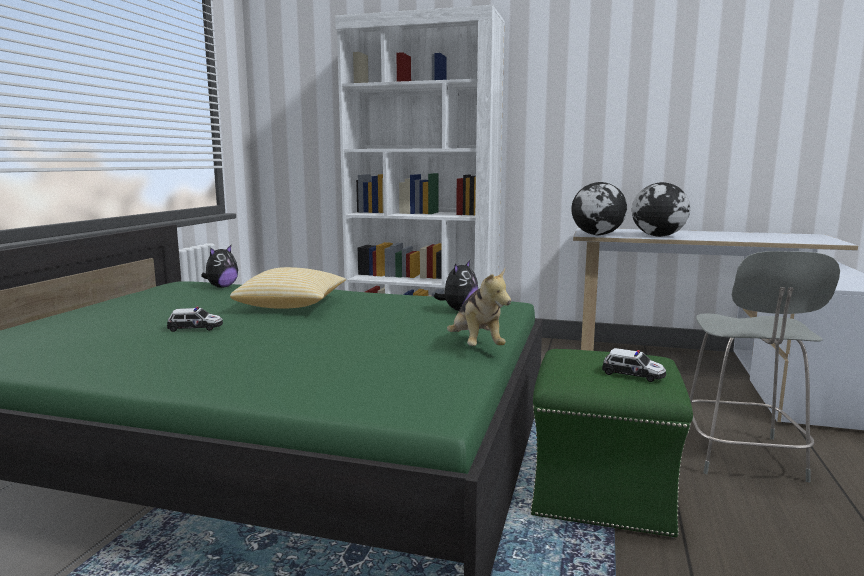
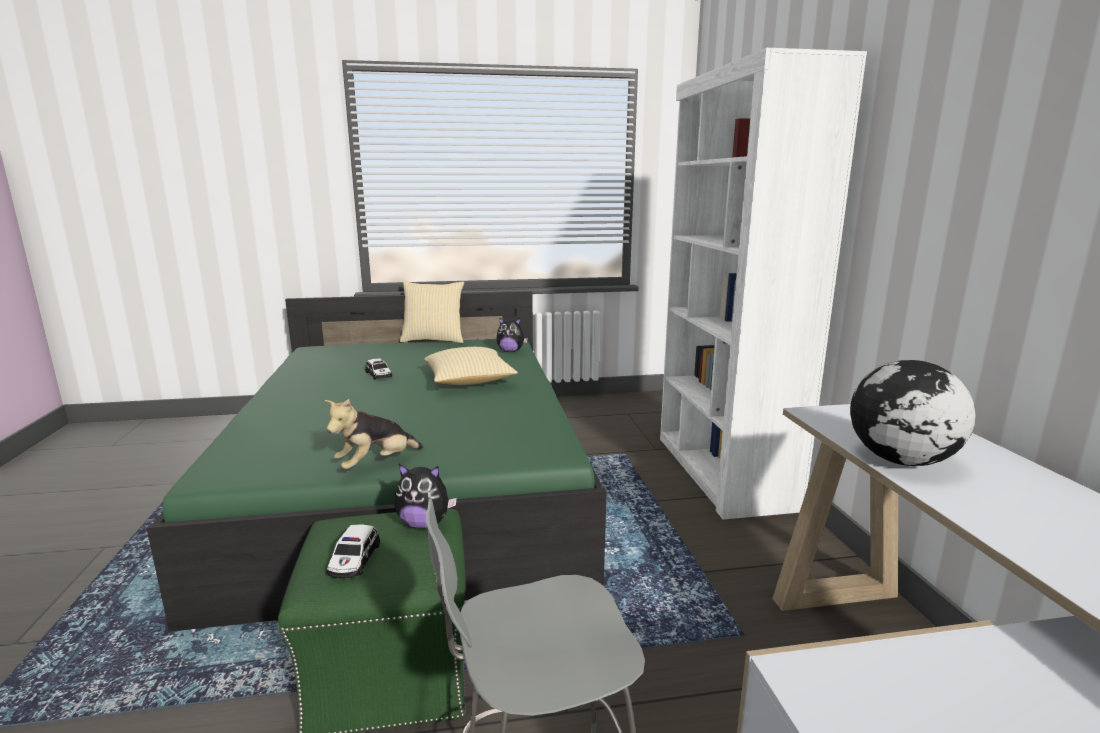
camera: 65 degrees right, 5 degrees up
(92, 302) = (434, 340): none -> pillow
(459, 310) = (502, 436): plush toy -> plush toy (424, 523)
(598, 235) = (825, 420): globe -> none

